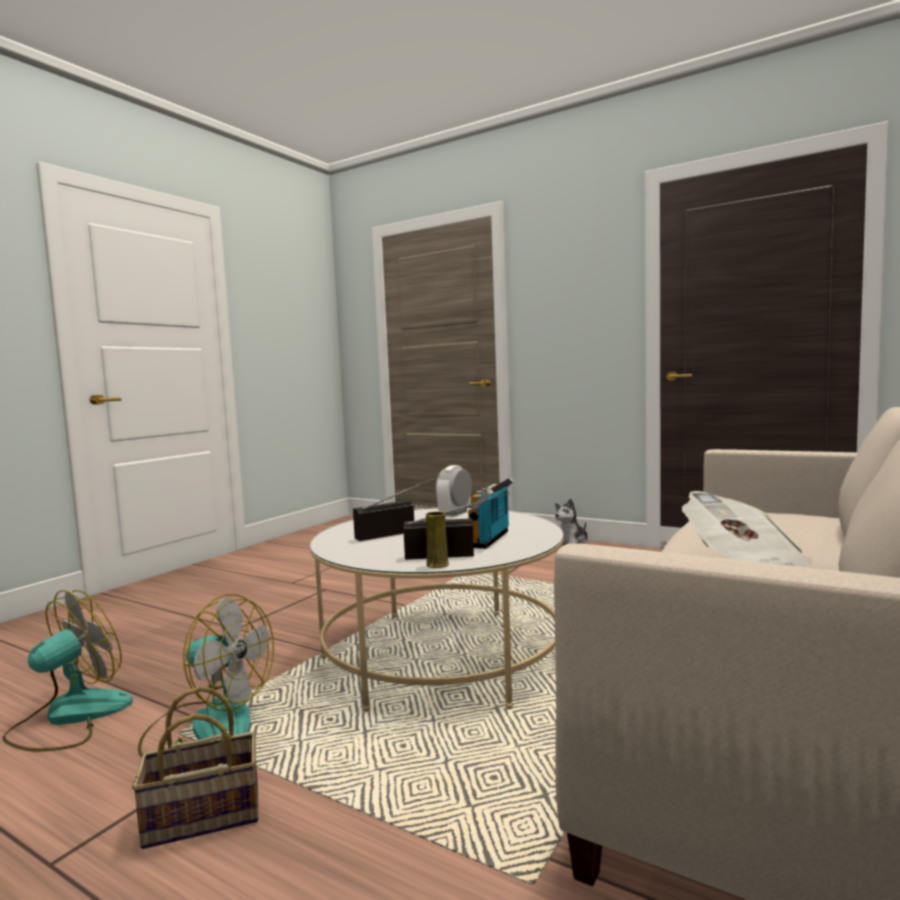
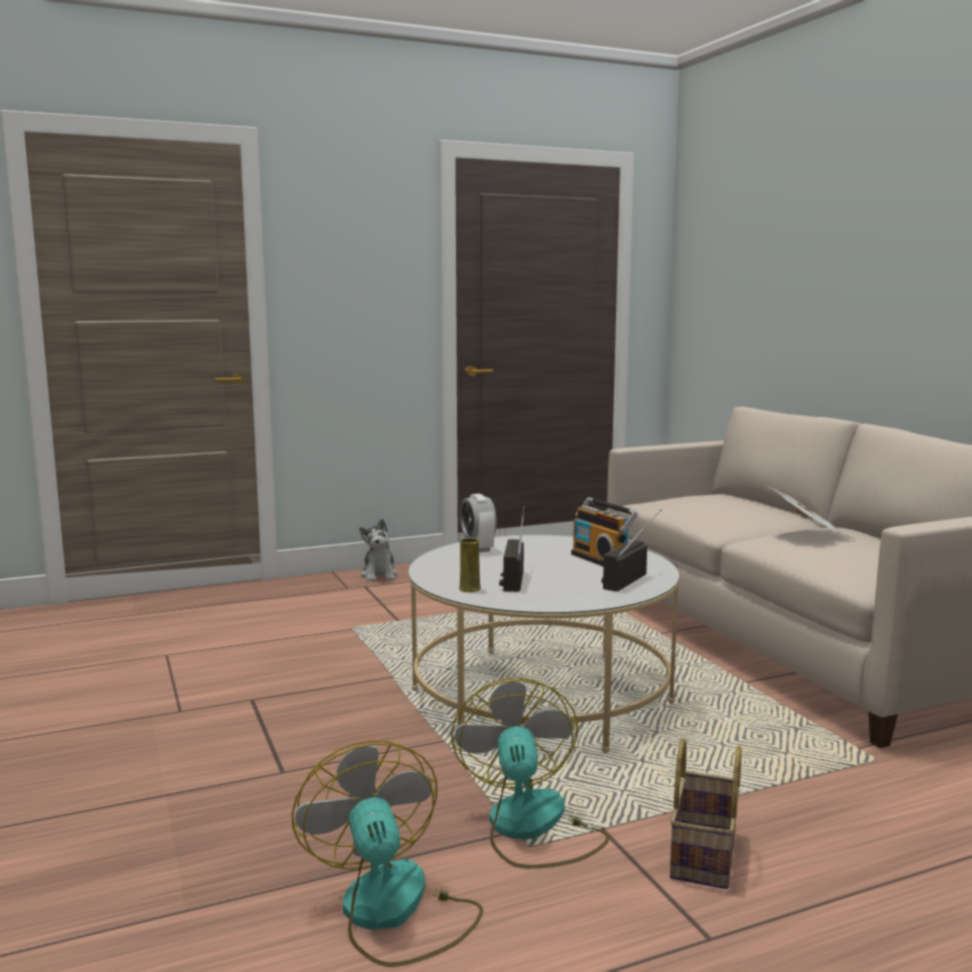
camera: 55 degrees left, 5 degrees up
(207, 724) = (531, 828): fan -> fan turned 60 degrees counterclockwise
(437, 565) = (650, 587): yellow vase -> yellow vase (469, 589)

